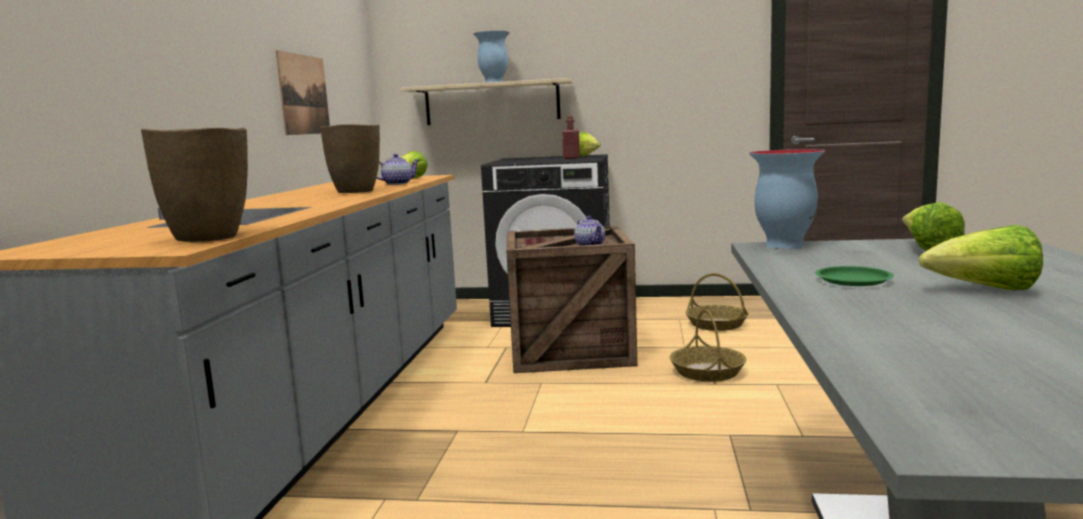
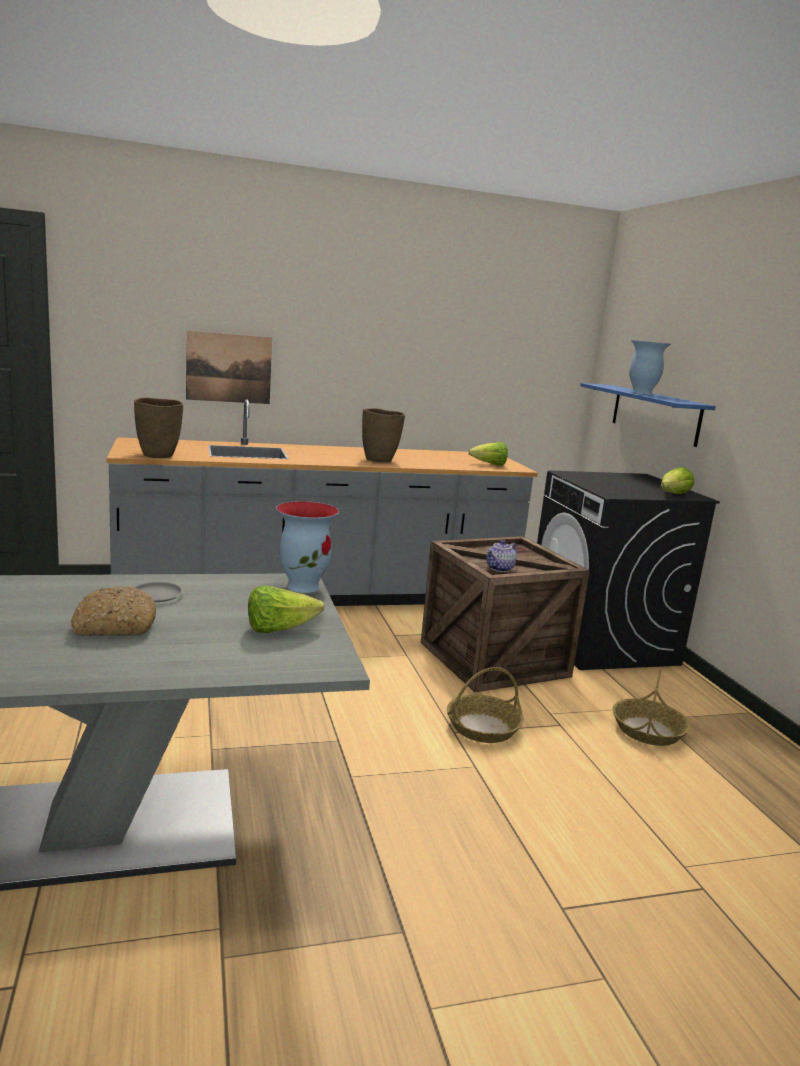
camera: 65 degrees right, 5 degrees up
(304, 94) = (455, 379): picture -> picture (229, 368)
(397, 183) = (444, 464): teapot -> none
(492, 103) = (655, 414): beige shelf -> blue shelf
(571, 158) = (639, 490): red bottle -> none
(854, 280) = (156, 595): green plate -> grey plate
(984, 290) = (114, 626): lettuce -> bread

